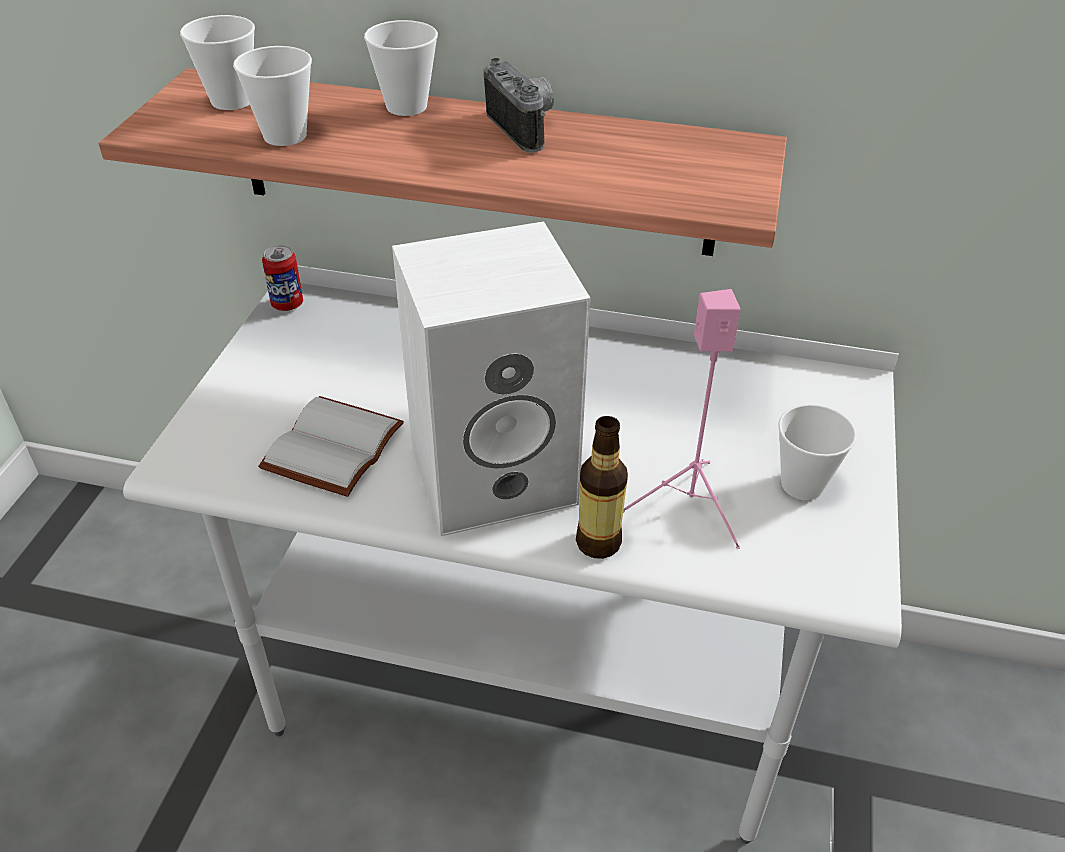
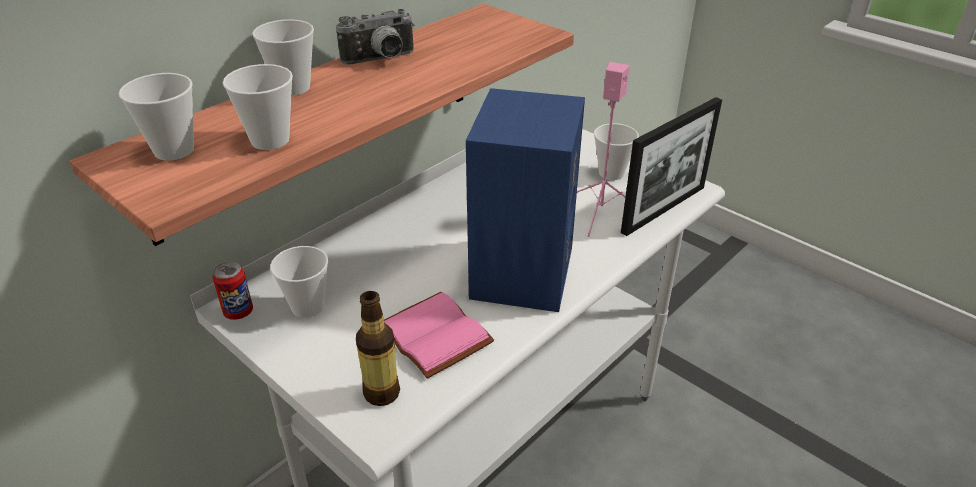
camera: 60 degrees left, 5 degrees down
(322, 342) = (307, 307): none -> cup
(335, 450) = (438, 335): white book -> pink book
(496, 473) = (520, 271): white speaker -> blue speaker
(526, 128) = (381, 60): camera -> camera turned 150 degrees clockwise
(598, 542) = (606, 253): bottle -> bottle (381, 393)
(762, 572) = (663, 209): none -> picture frame

